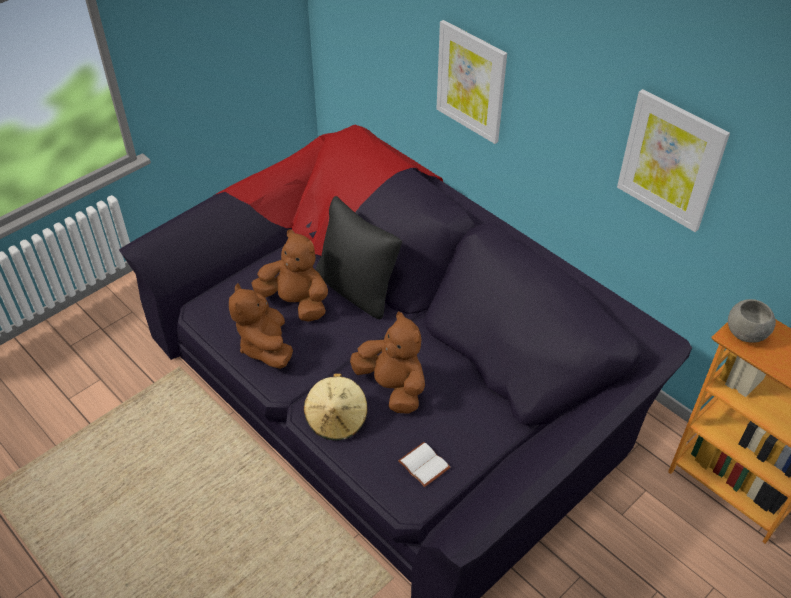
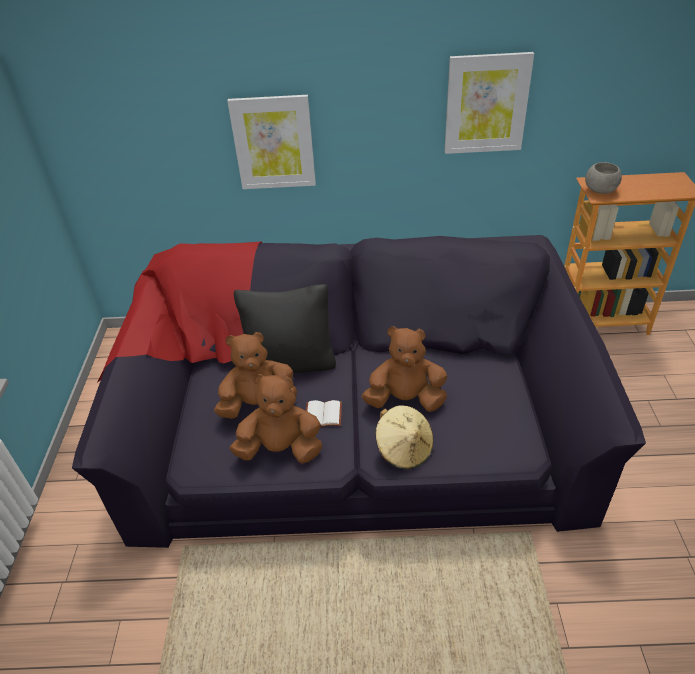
camera: 45 degrees left, 5 degrees down
(265, 347) = (281, 449): brown plush toy -> brown plush toy turned 150 degrees clockwise
(422, 465) = (496, 426): white book -> white book (322, 415)

